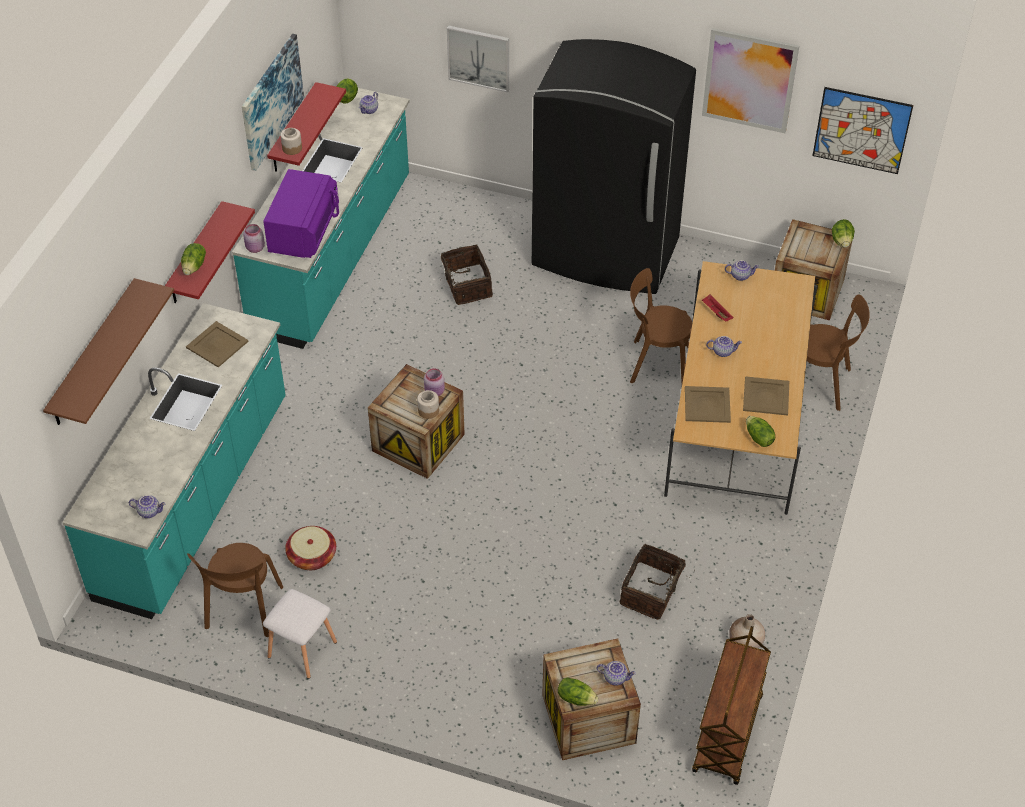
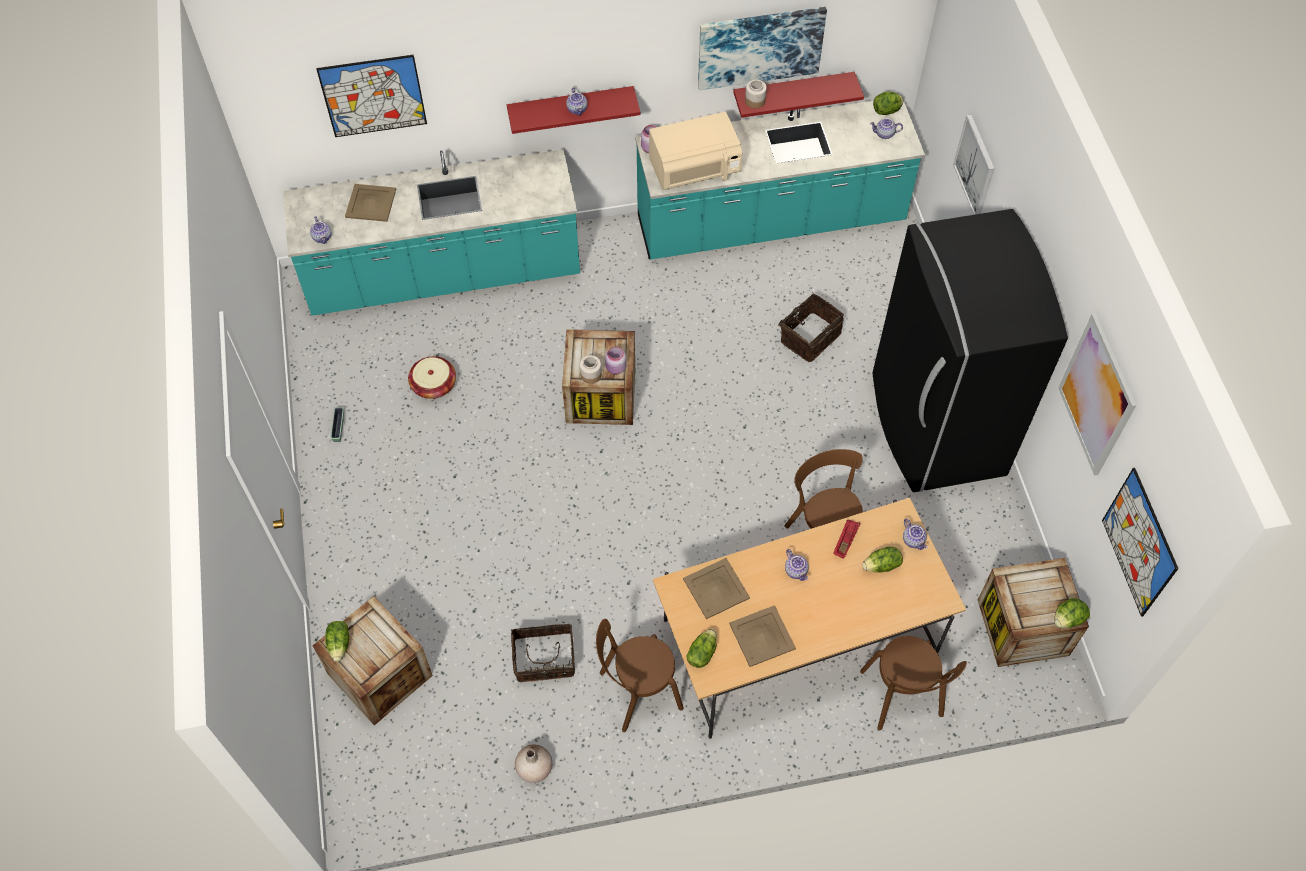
camera: 60 degrees right, 10 degrees up
(93, 354) = (373, 96): brown shelf -> picture
(194, 266) = (543, 110): lettuce -> lettuce (882, 566)
(216, 344) = (523, 183): beige tray -> beige tray (370, 202)
(243, 610) = (354, 368): brown chair -> brown chair (637, 692)
(301, 649) = (338, 427): white stool -> planter
(304, 232) = (694, 170): purple microwave -> beige microwave
(615, 677) = (378, 665): teapot -> teapot (577, 109)
(728, 735) = (421, 799): brown cart -> none

